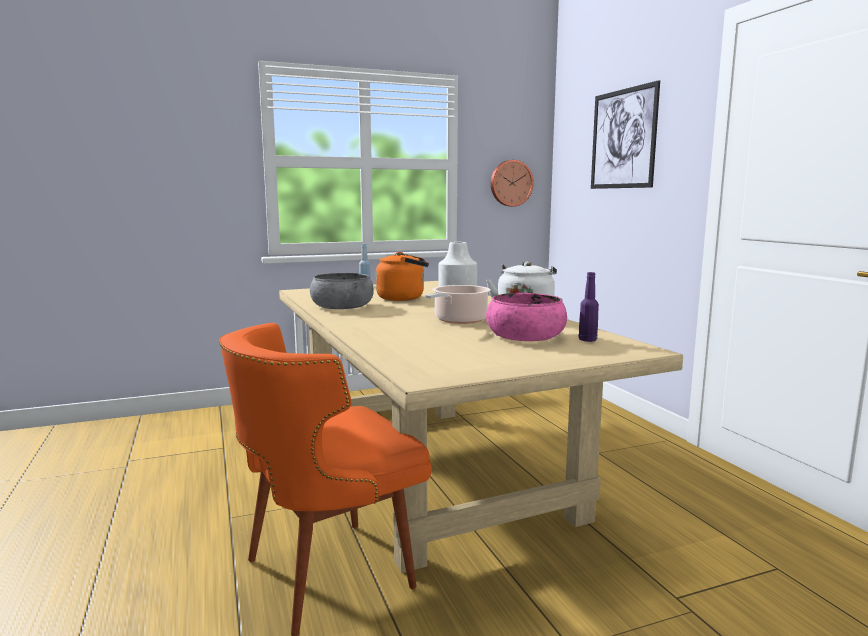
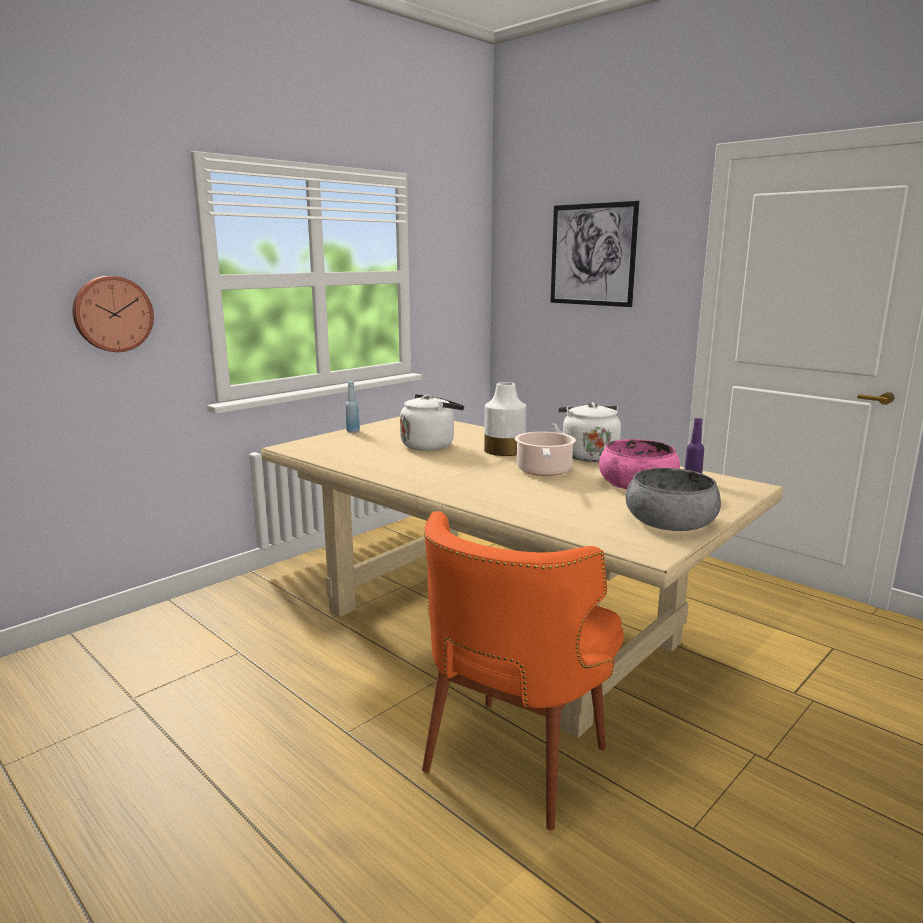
camera: 25 degrees left, 5 degrees up
(342, 306) = (389, 466): grey bowl -> grey bowl (670, 521)
(403, 298) = (430, 445): orange kettle -> white kettle
(510, 183) = (457, 294): wall clock -> wall clock (112, 314)

